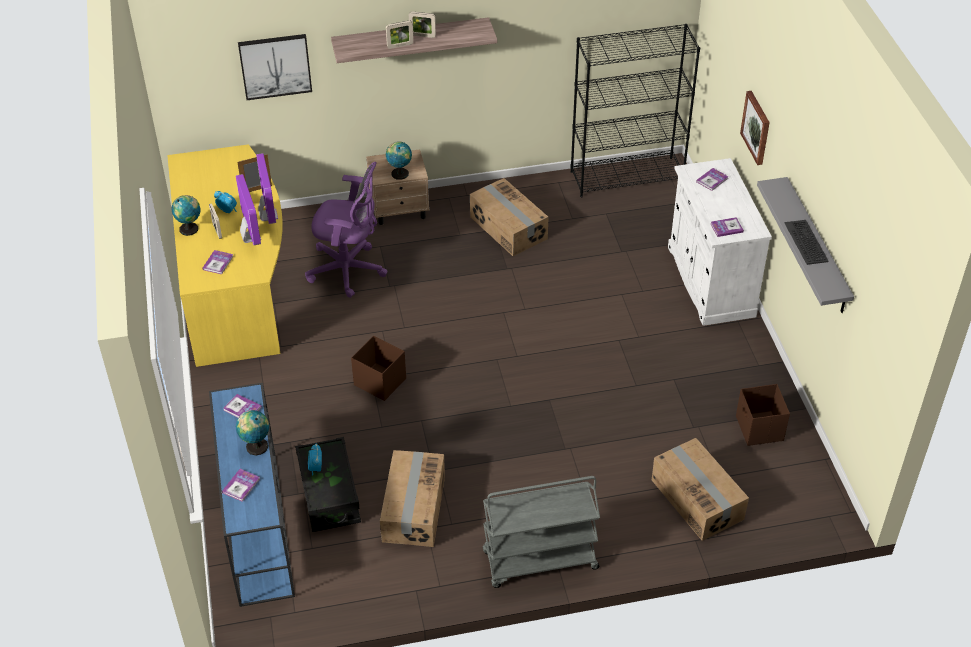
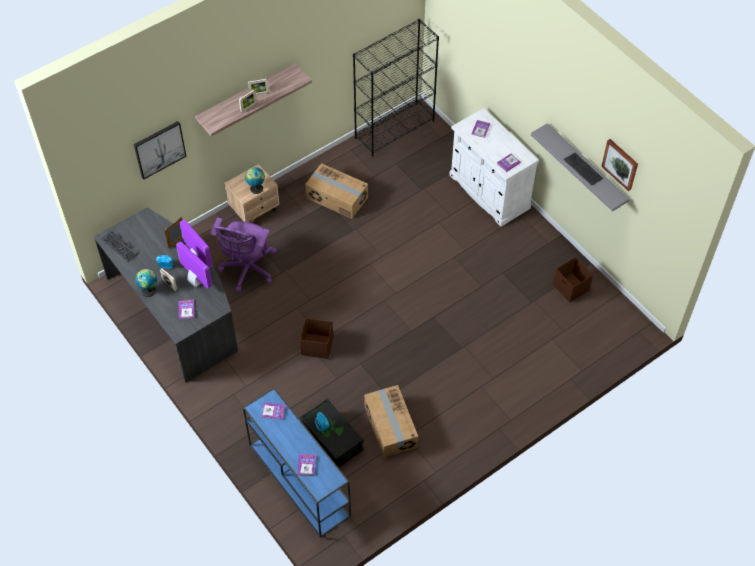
camera: 25 degrees left, 10 degrees up
(189, 173) = (119, 246): none -> keyboard
(235, 286) = (175, 311): yellow desk -> grey desk
(255, 446) = (298, 434): globe -> none
(349, 270) = (247, 270): purple office chair -> purple office chair turned 120 degrees clockwise
(539, 561) = (486, 430): grey cart -> none
(697, 499) = (558, 350): cardboard box -> none
(756, 127) = (507, 89): picture -> picture (620, 164)

